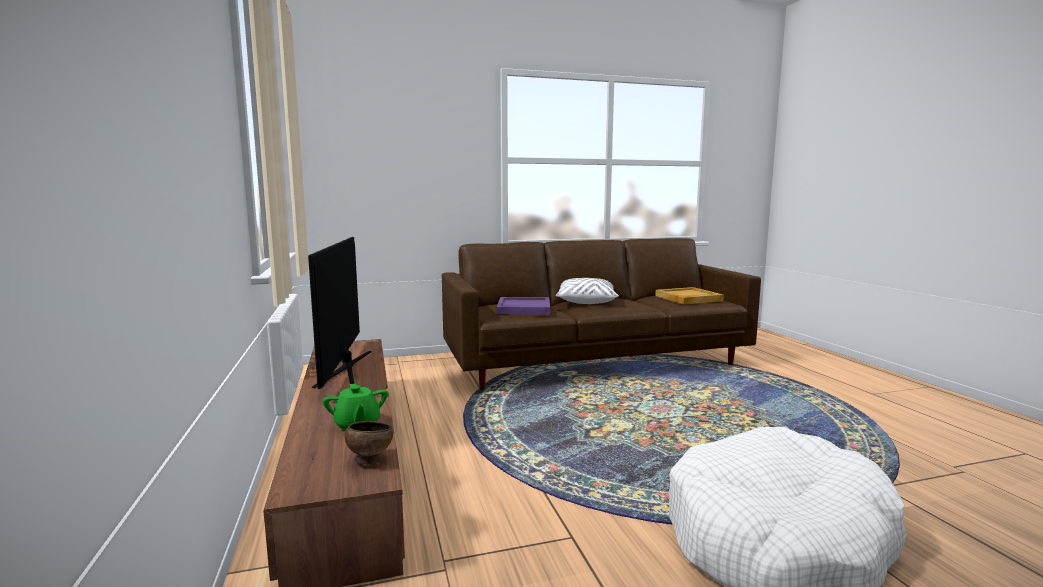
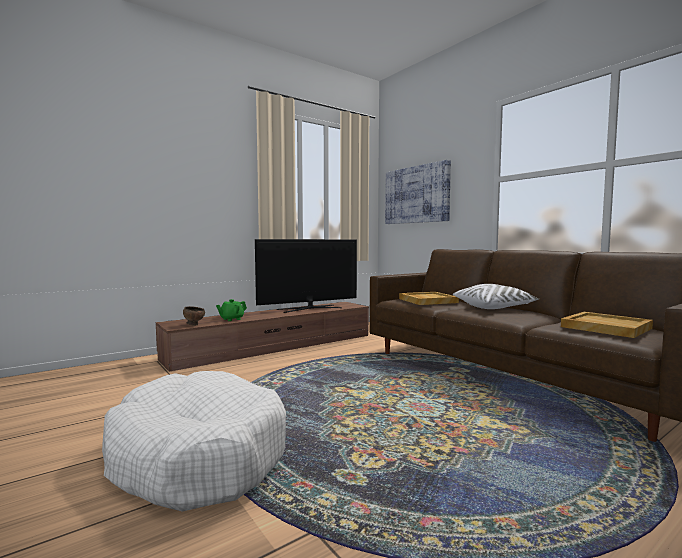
camera: 70 degrees right, 5 degrees down
(379, 164) = (417, 195): none -> picture
(523, 309) = (427, 300): purple tray -> beige tray

